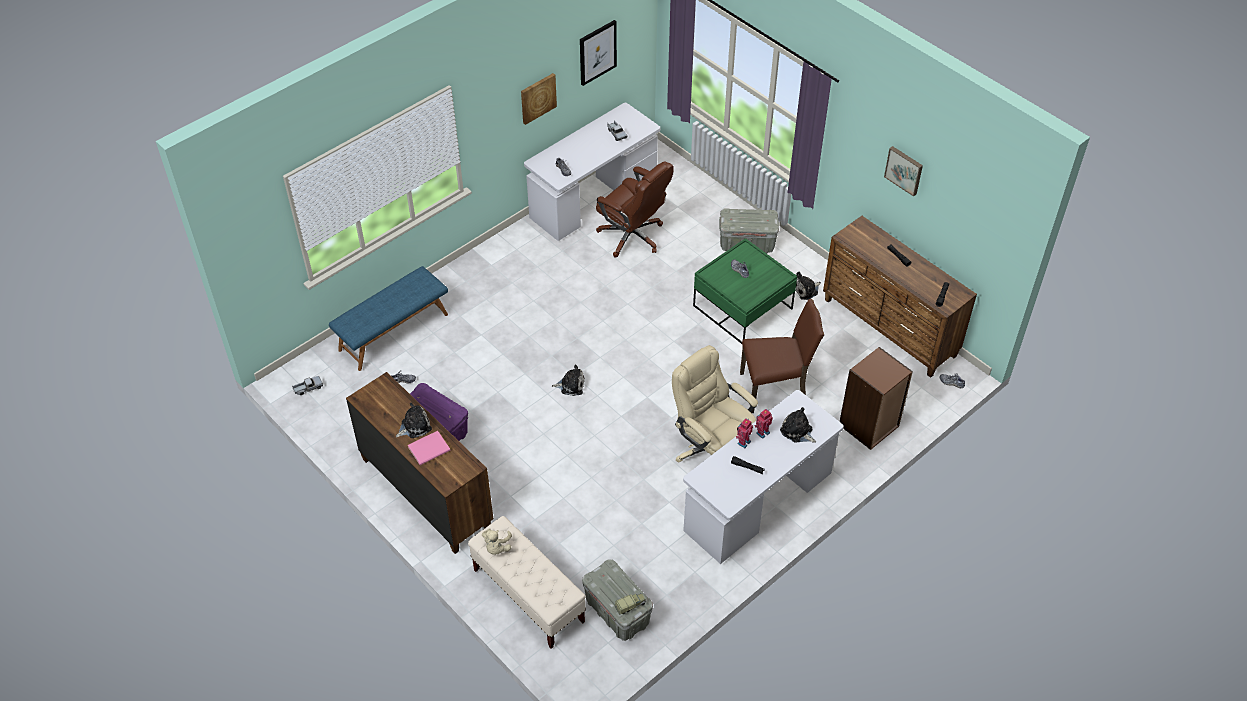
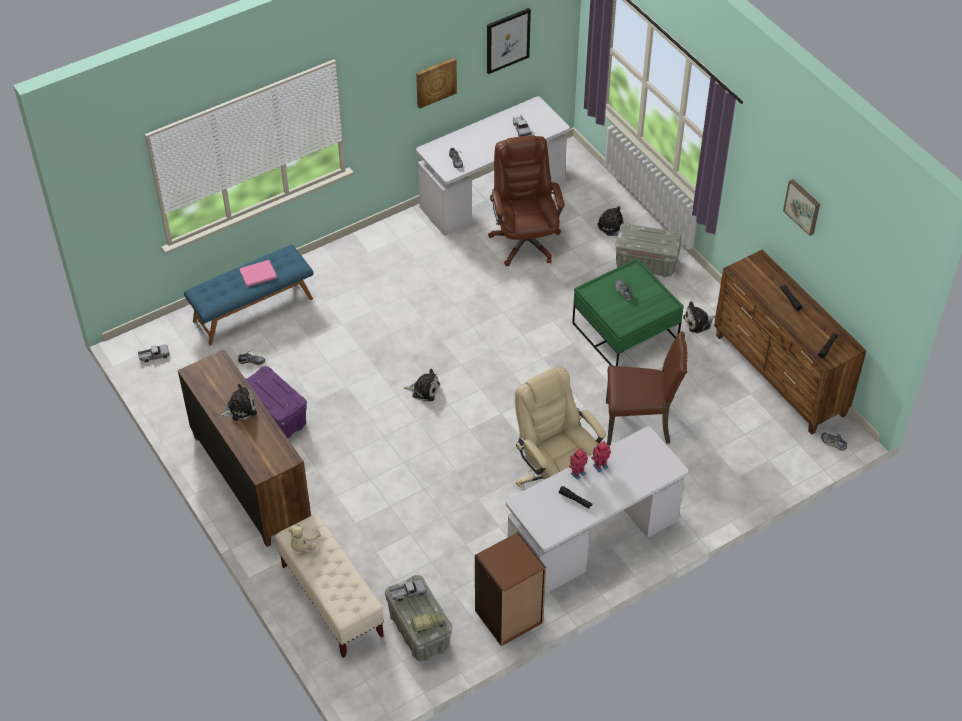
camera: 10 degrees right, 0 degrees up
(430, 449) = (251, 434): pink book -> pink book (259, 274)
(604, 578) = (408, 593): none -> toy truck
(632, 236) = (525, 241): brown office chair -> brown office chair turned 150 degrees counterclockwise
(797, 431) = (637, 470): plush toy -> plush toy (612, 227)
(869, 426) = (731, 477): brown bookcase -> brown bookcase (509, 617)

